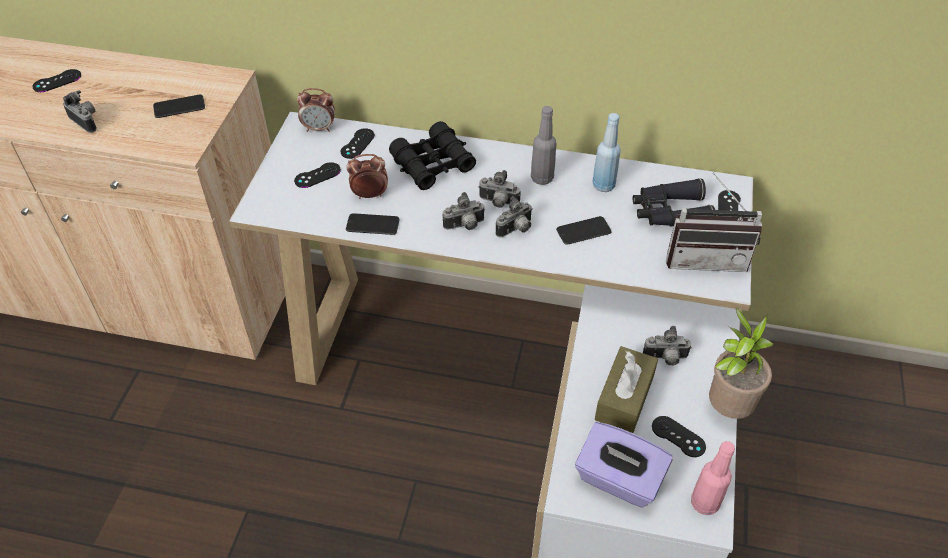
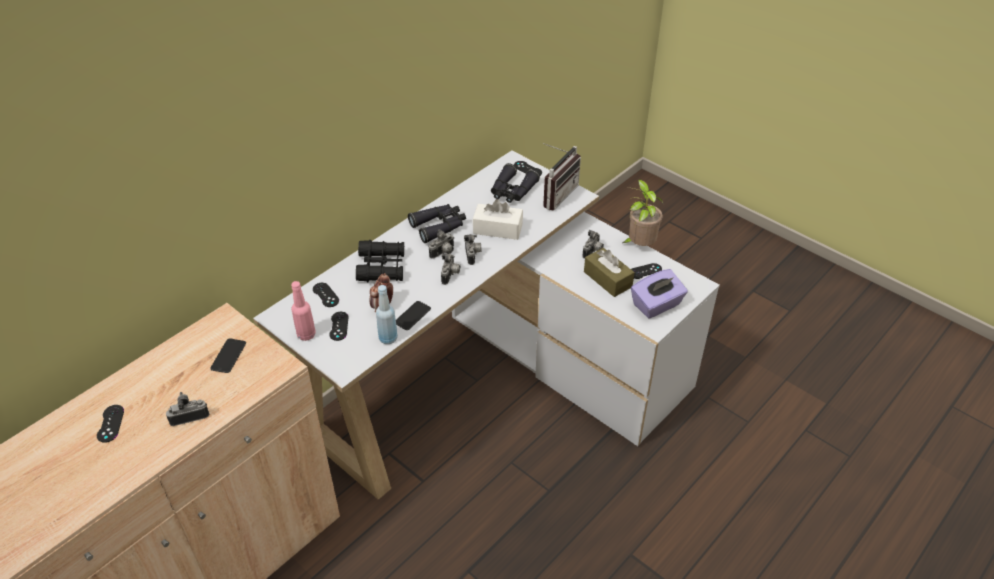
camera: 60 degrees left, 5 degrees down
(319, 128) = (289, 308): alarm clock -> none
(542, 178) = (439, 226): grey bottle -> black binoculars
(583, 231) = (497, 229): phone -> white tissue box
(603, 185) = (468, 205): blue bottle -> blue bottle (388, 338)
(704, 503) = (689, 281): pink bottle -> pink bottle (306, 334)

